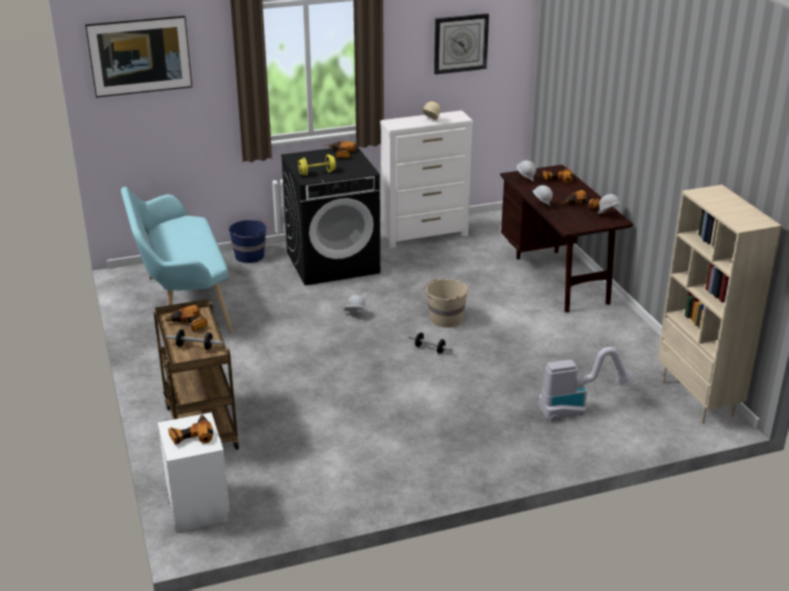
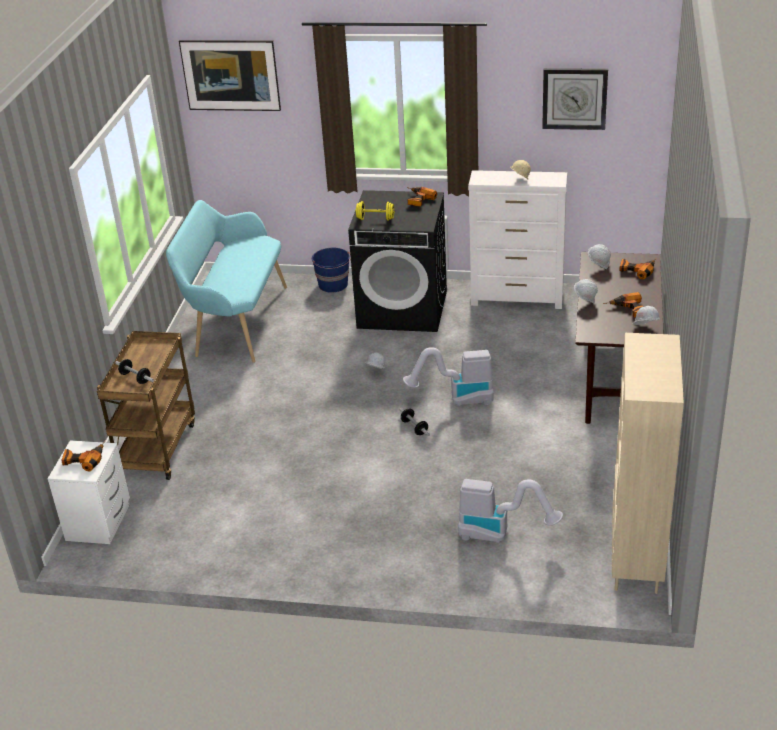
camera: 30 degrees right, 5 degrees up
(187, 325) = (148, 354): power drill -> none
(445, 319) = (456, 399): beige bucket -> vacuum cleaner

